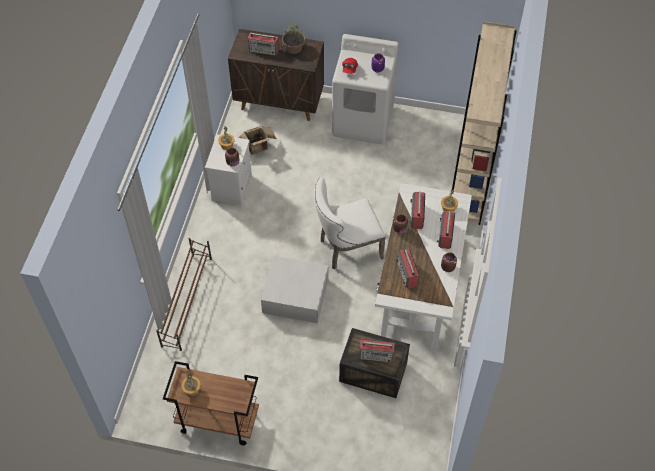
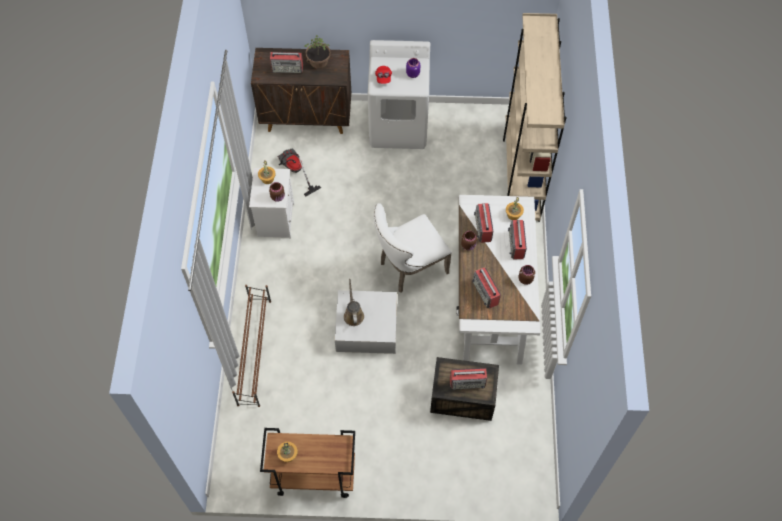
camera: 10 degrees left, 5 degrees up
(258, 148) = (294, 171): cardboard box -> vacuum cleaner
(283, 279) = (353, 314): none -> brown watering can

